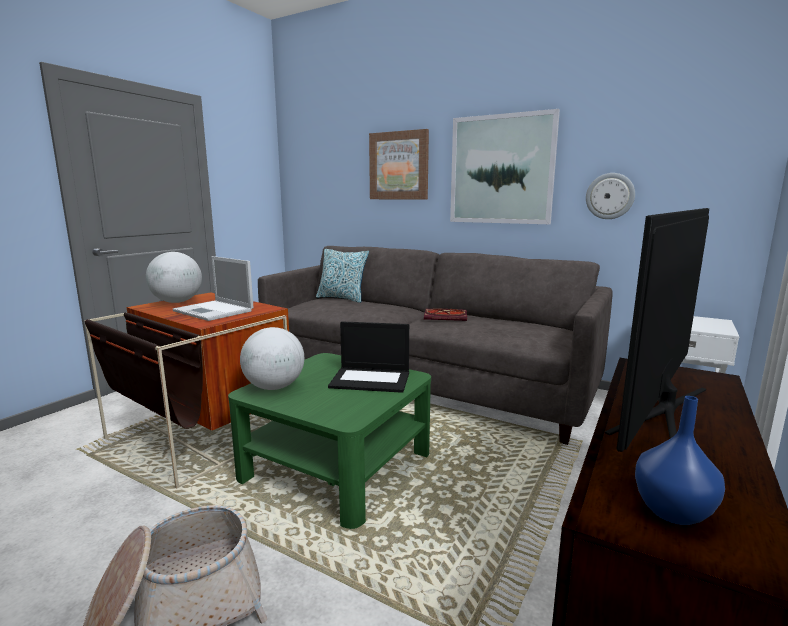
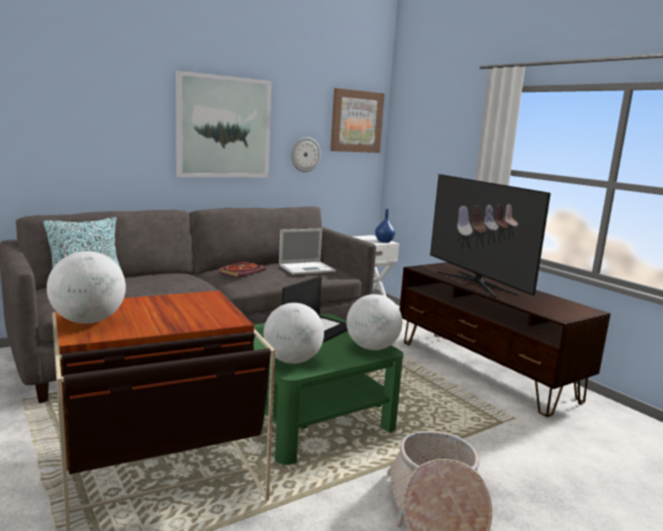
camera: 65 degrees left, 0 degrees up
(214, 311) = (182, 312): laptop -> laptop (307, 268)
(349, 412) = (372, 348): none -> globe
(399, 166) = (107, 112): picture -> picture (356, 121)
(670, 511) = (558, 309): blue vase -> blue vase (383, 241)

